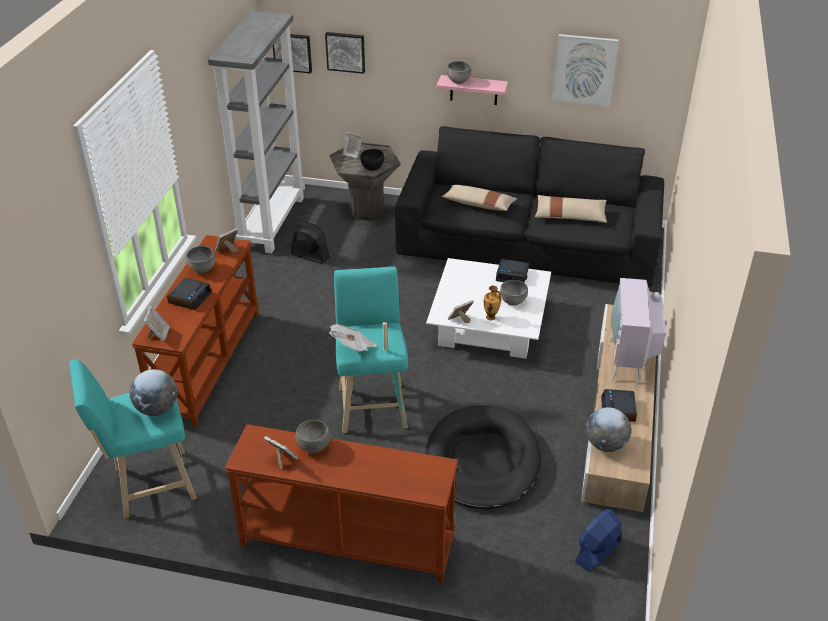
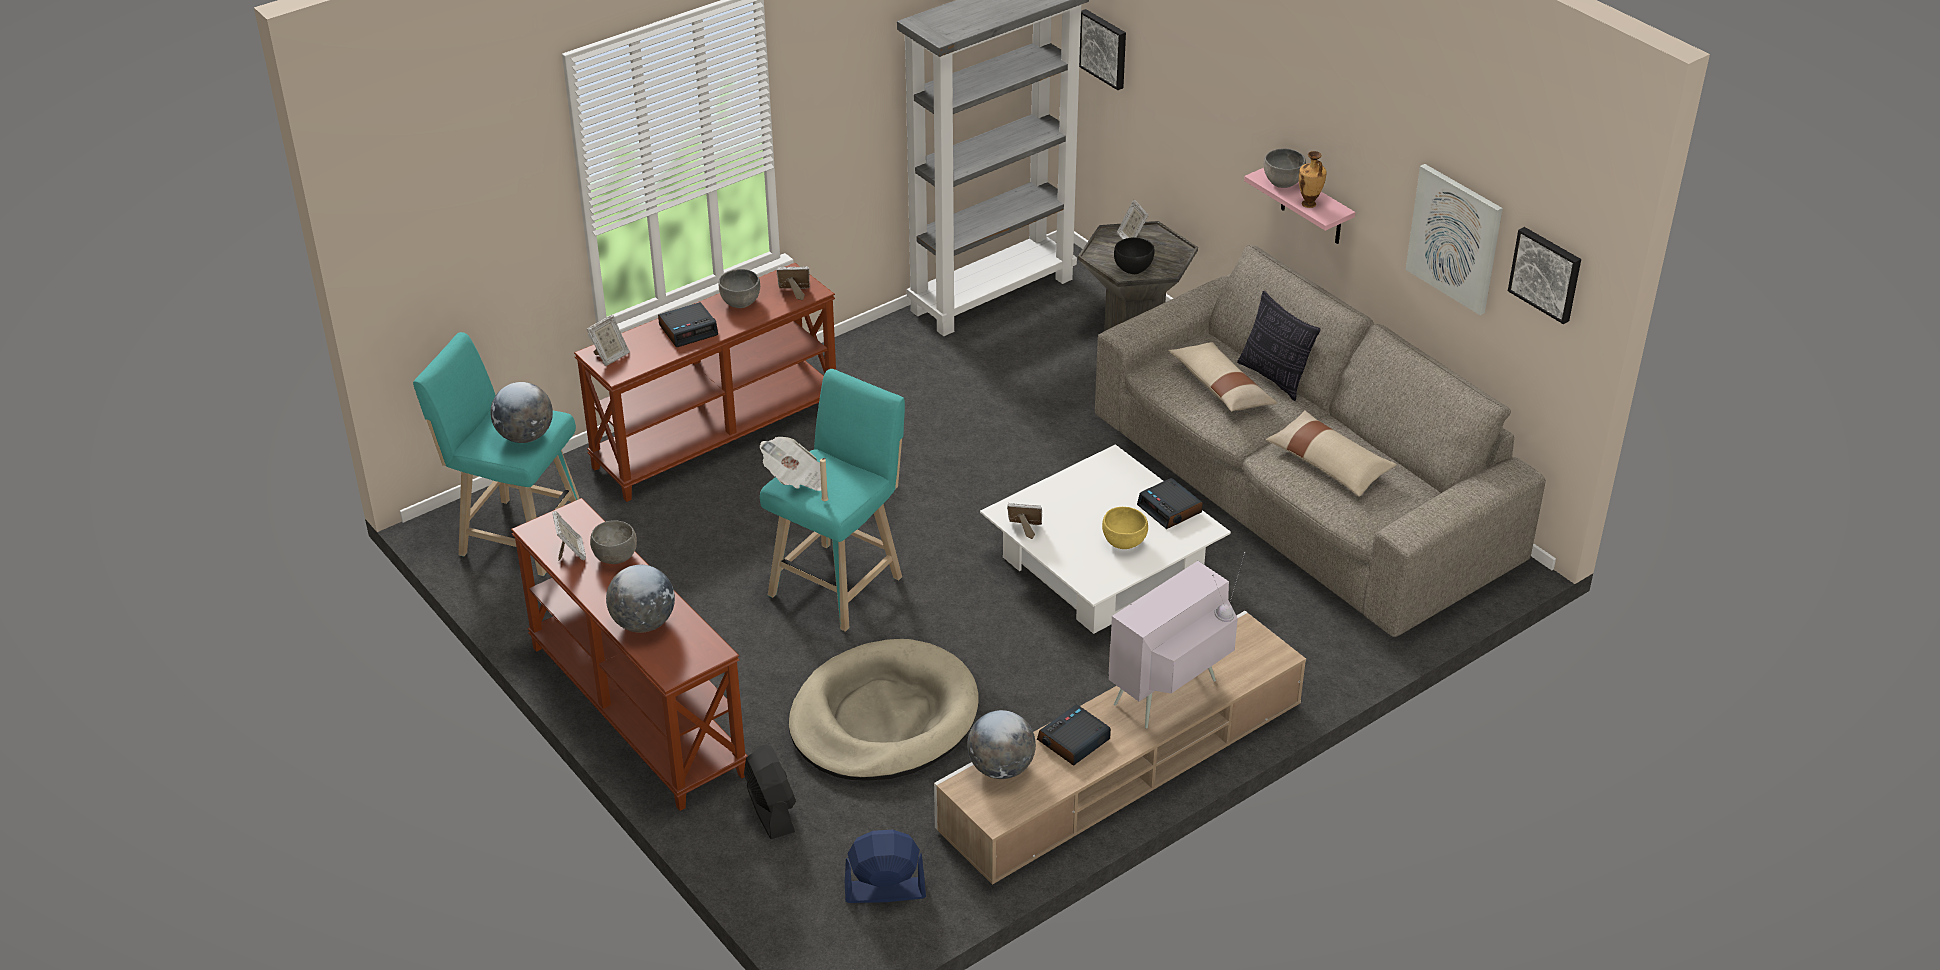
camera: 40 degrees right, 0 degrees up
(310, 256) = (986, 362): black fan -> black fan (771, 810)
(346, 52) = (1164, 75): picture -> picture (1546, 273)
(381, 475) = (643, 623): none -> globe
(483, 461) = (883, 718): black dog bed -> beige dog bed
(491, 317) = (1068, 547): vase -> vase (1309, 204)
(494, 189) = (1274, 377): none -> pillow
(513, 301) = (1123, 543): grey bowl -> yellow bowl
(527, 244) = (1299, 490): black sofa -> beige sofa

